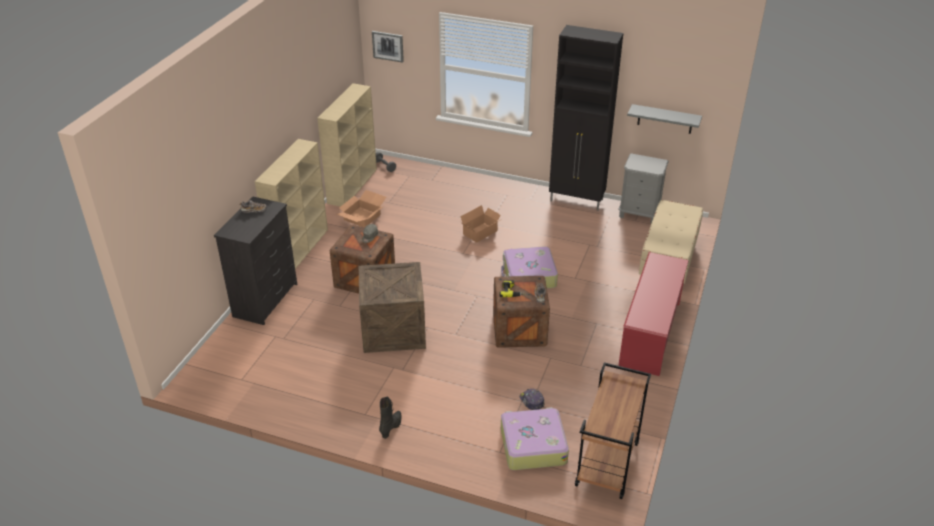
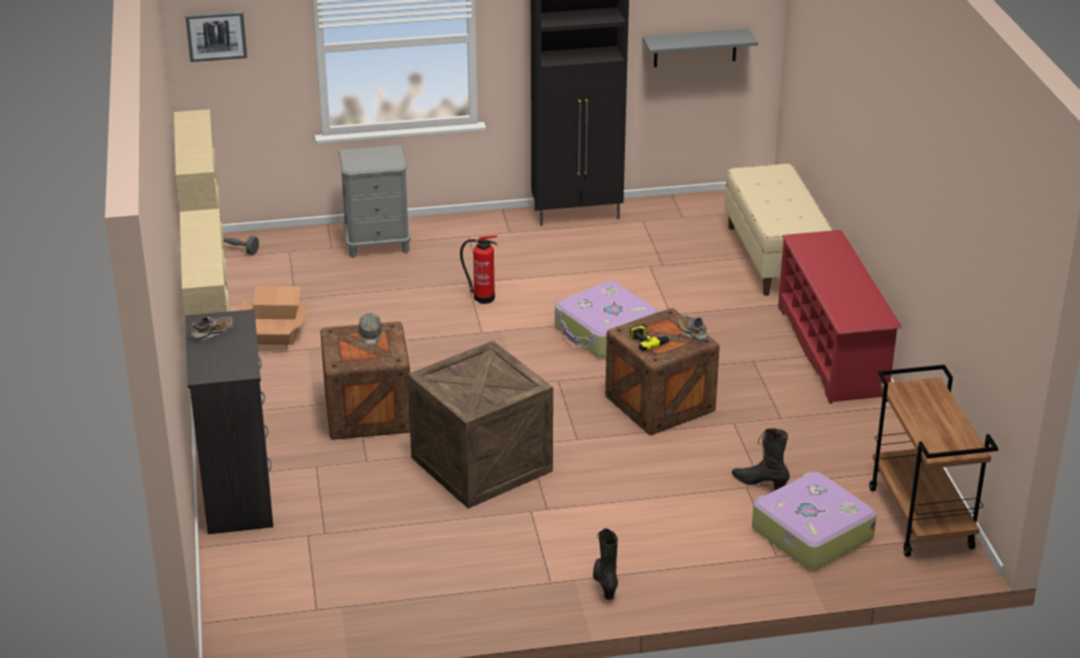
camera: 30 degrees left, 5 degrees down
(481, 233) = (482, 297): cardboard box -> fire extinguisher
(531, 401) = (760, 483): cap -> black boot
(639, 214) = (680, 207): grey nightstand -> grey nightstand (378, 244)

